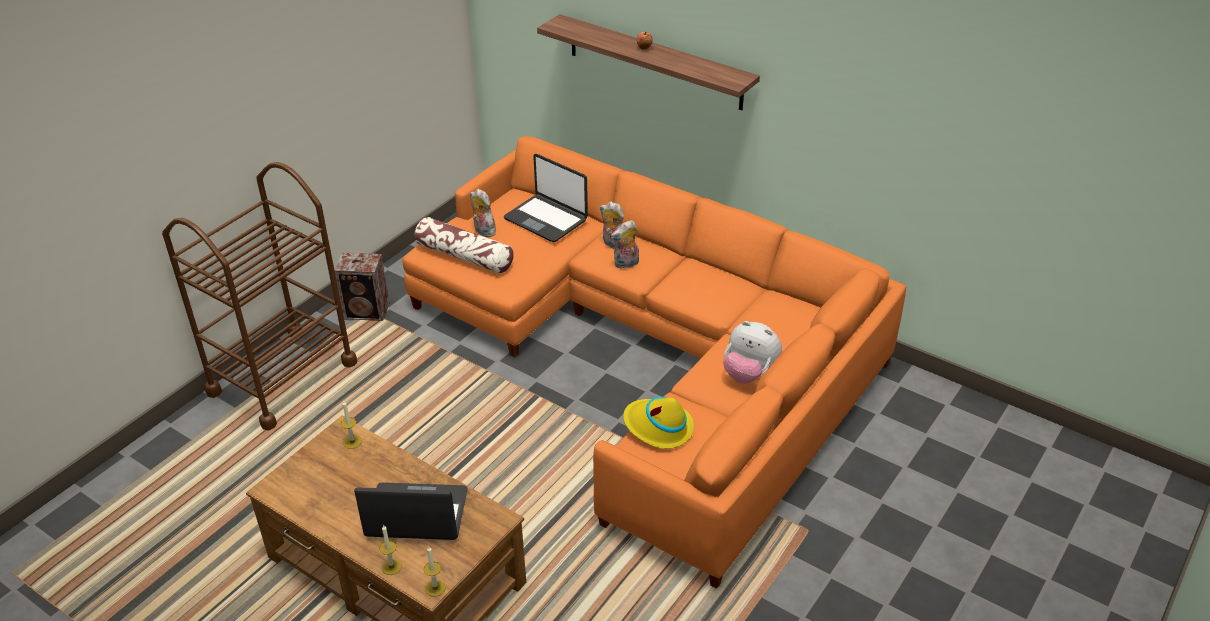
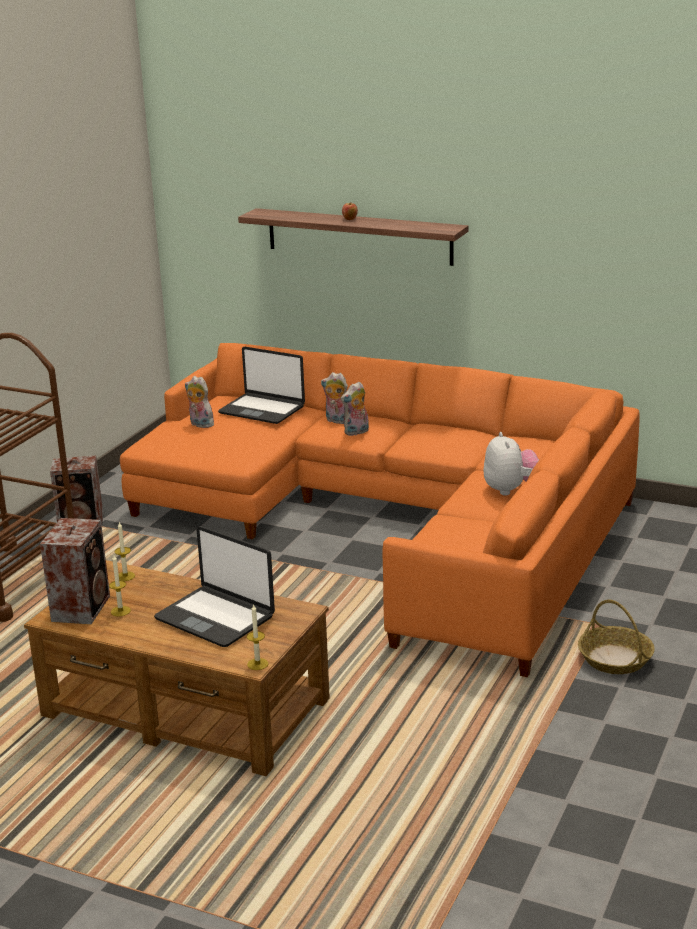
camera: 10 degrees left, 15 degrees down
(302, 479) = (82, 607): none -> speaker
(391, 567) = (205, 655): candle -> candle (120, 611)
(416, 515) = (216, 617): laptop -> laptop turned 135 degrees counterclockwise
(465, 256) = (187, 445): pillow -> none
(658, 427) = (437, 534): yellow hat -> none
(749, 374) = (511, 490): plush toy -> plush toy turned 120 degrees counterclockwise
(808, 579) = (615, 659): none -> basket

